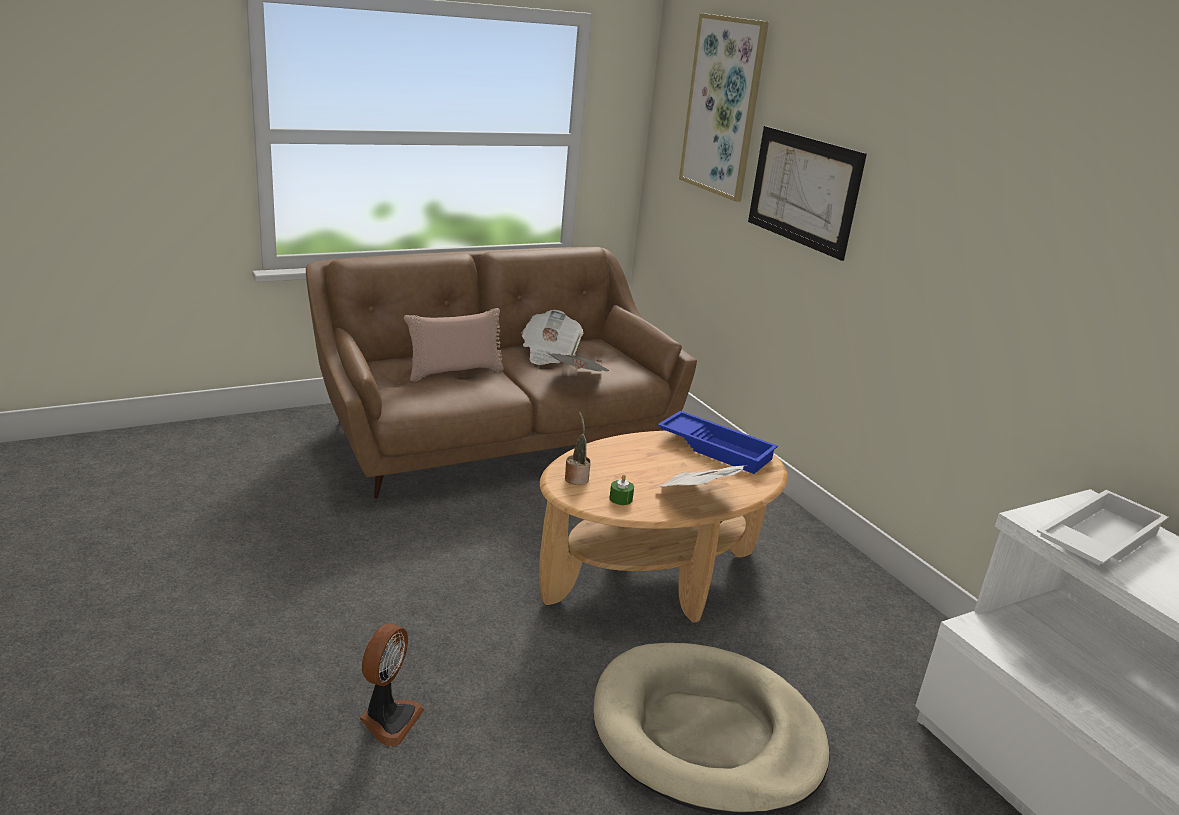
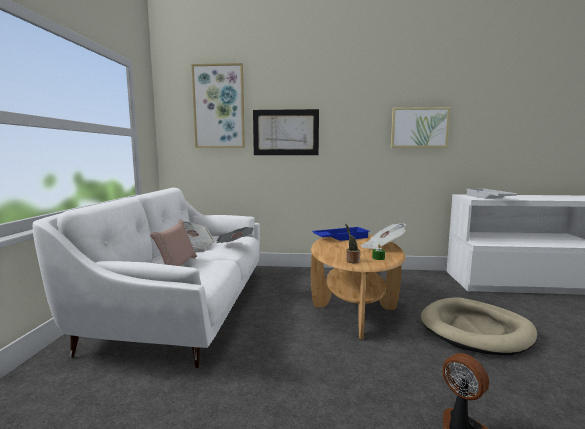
camera: 55 degrees left, 15 degrees down
(494, 439) = (183, 309): brown sofa -> white sofa
(1064, 267) = (419, 127): none -> picture

